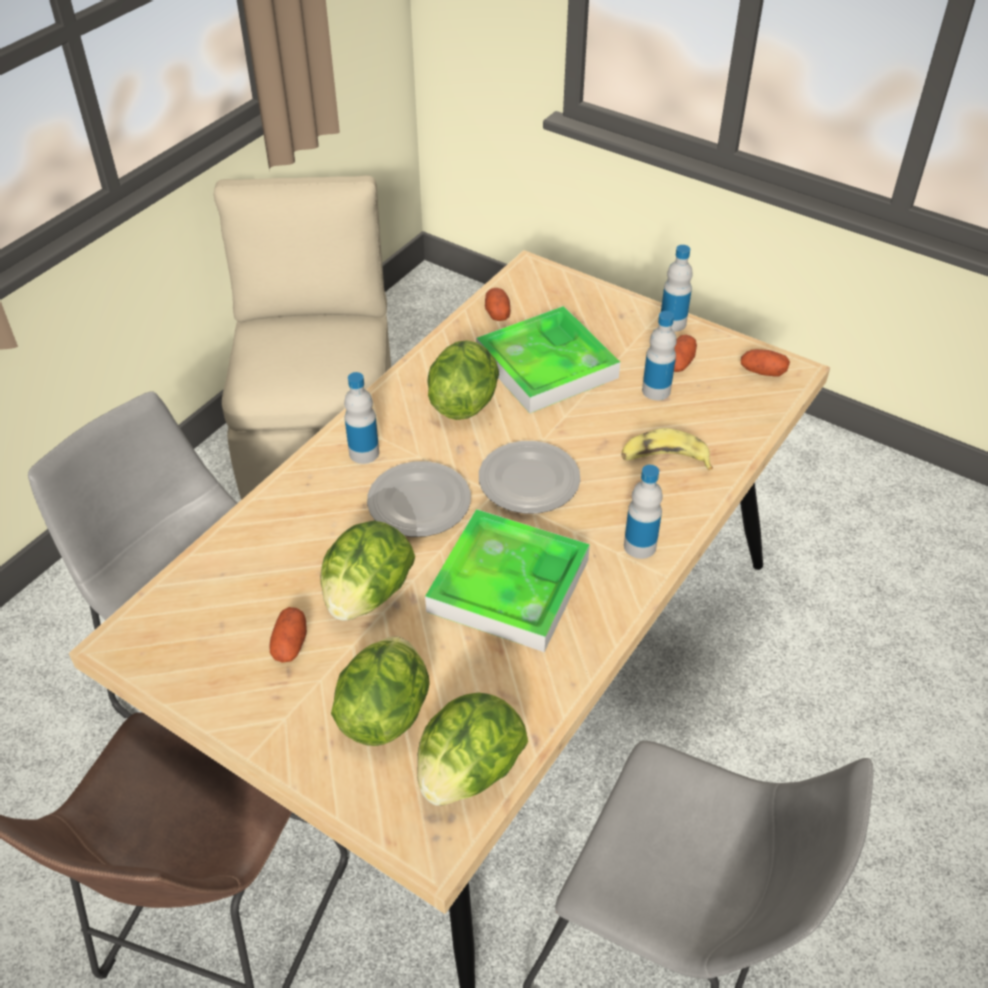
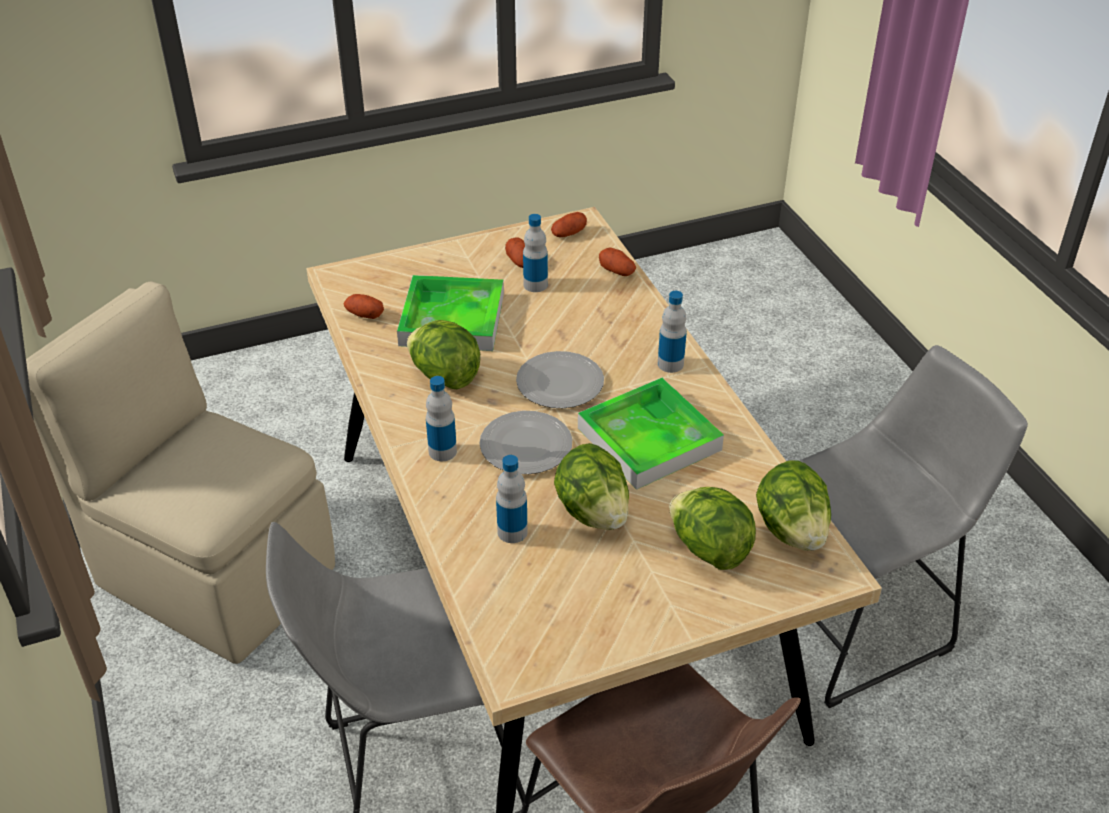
camera: 55 degrees left, 5 degrees down
(290, 644) = (603, 573): potato -> potato (617, 271)
(664, 459) = (604, 314): banana -> none
(672, 323) = (476, 243): bottle -> bottle (512, 532)

